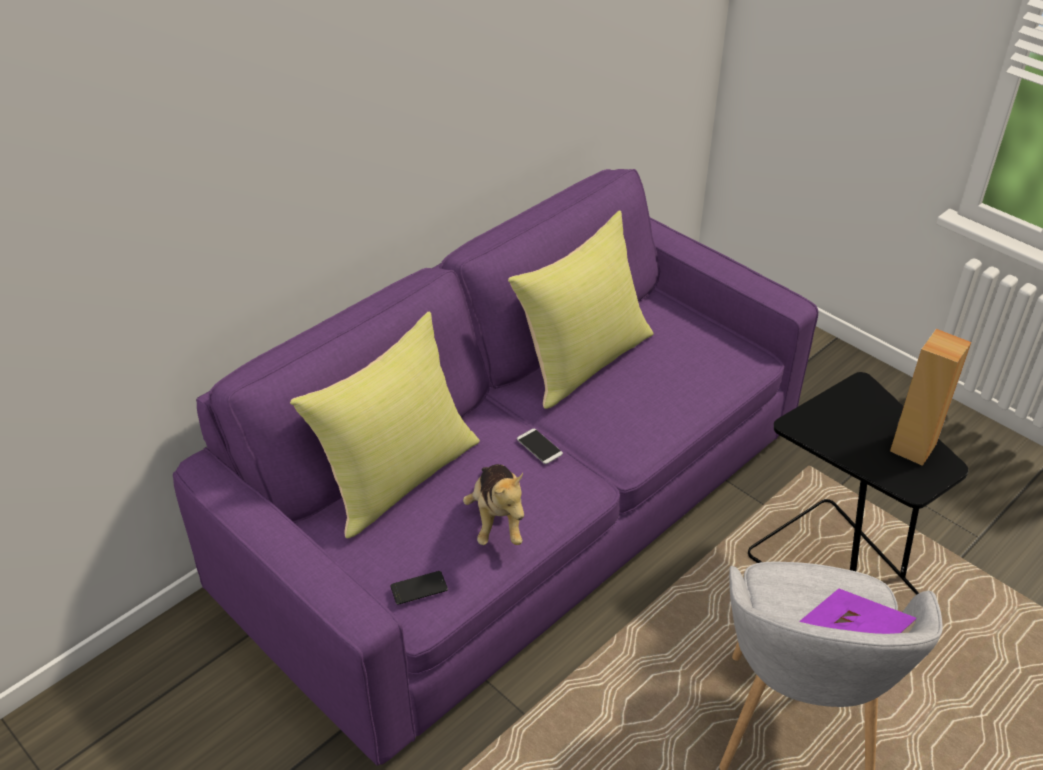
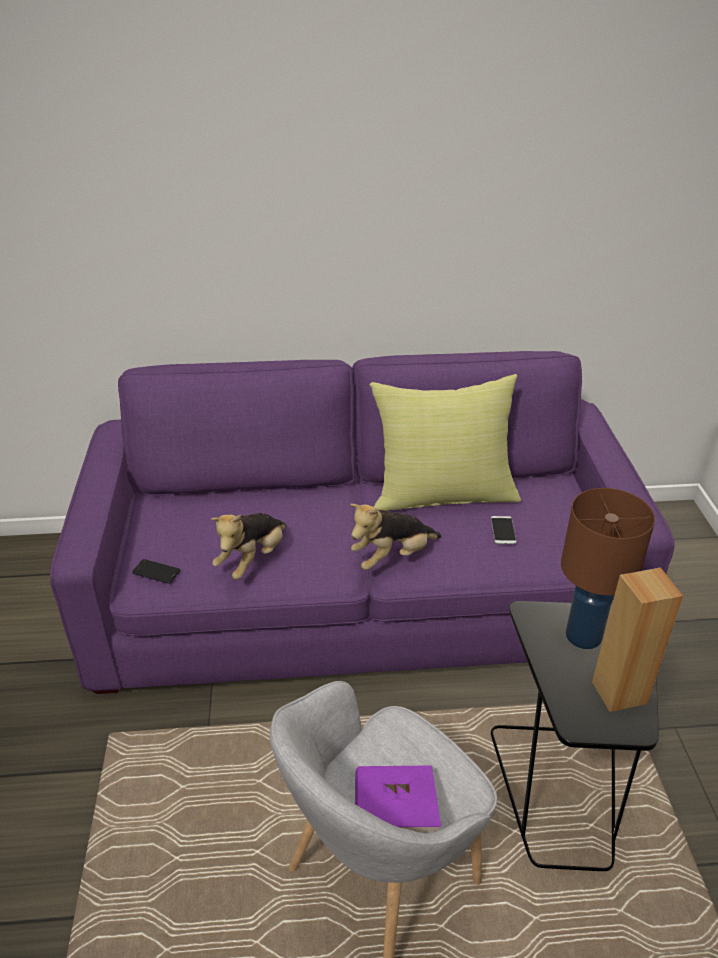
camera: 40 degrees right, 5 degrees down
(398, 477) = (230, 500): yellow pillow -> none
(539, 446) = (341, 532): phone -> phone (503, 530)
(612, 443) = (392, 557): none -> plush toy
(848, 419) = (584, 636): none -> brown table lamp

